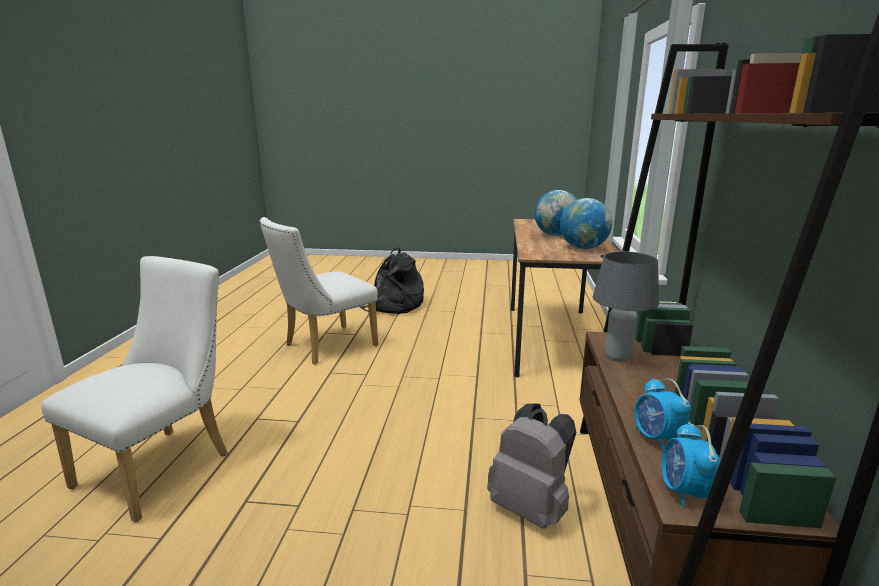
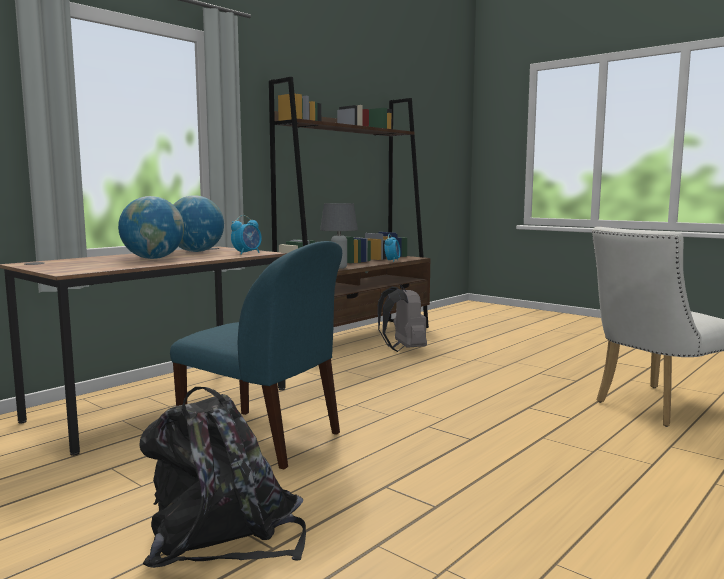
camera: 145 degrees left, 10 degrees down
(324, 347) = (455, 477): white chair -> none
(447, 338) = (264, 439): none -> blue chair
(683, 492) = (412, 258): alarm clock -> alarm clock (247, 253)

